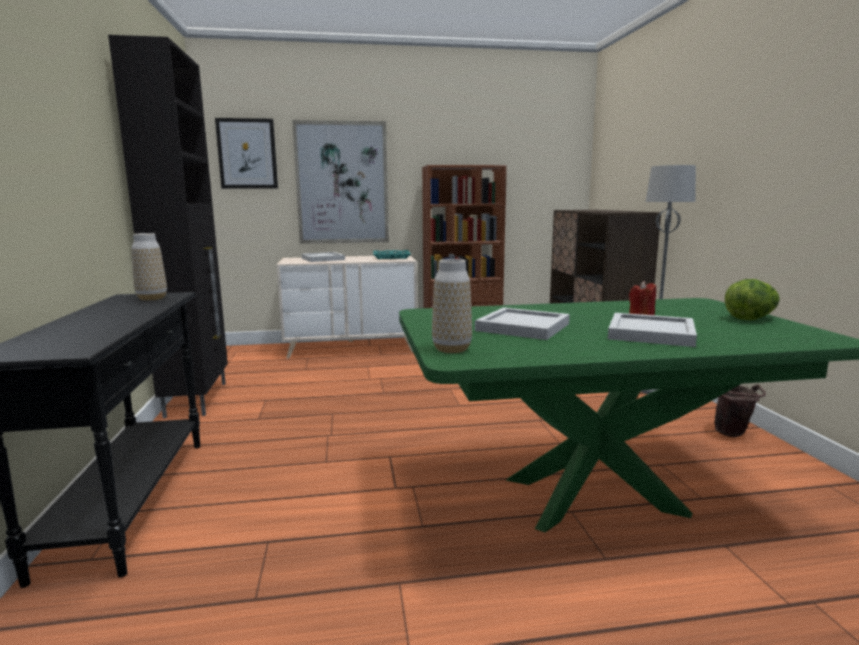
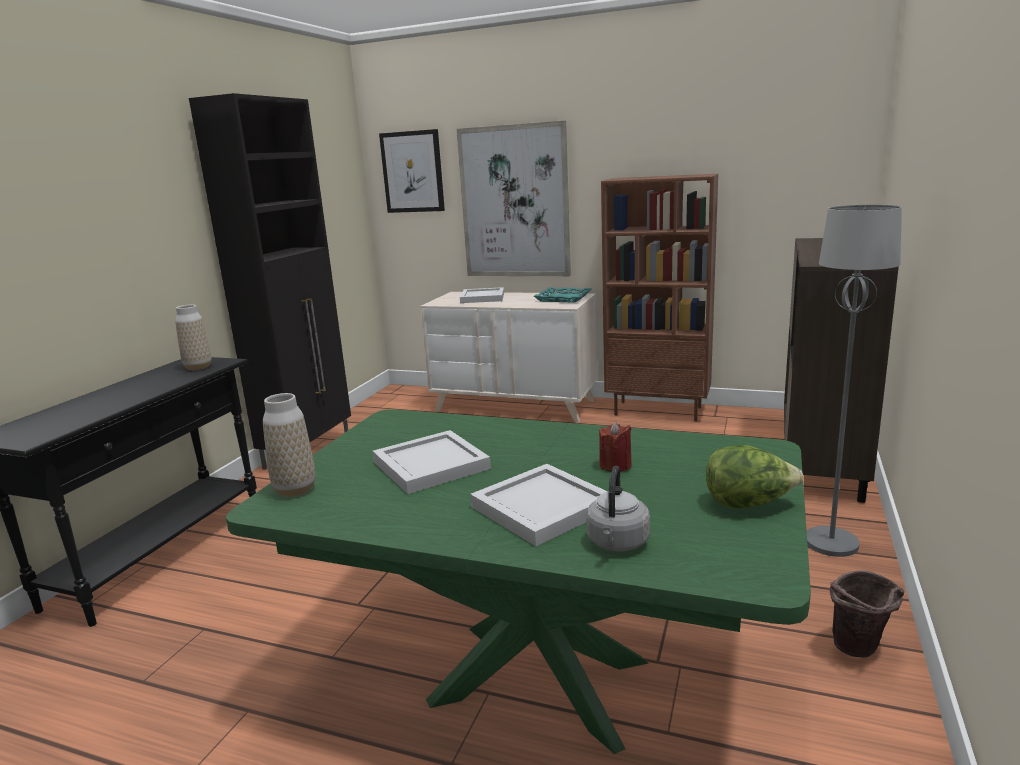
camera: 30 degrees right, 5 degrees up
(734, 339) = (617, 543): none -> grey kettle

